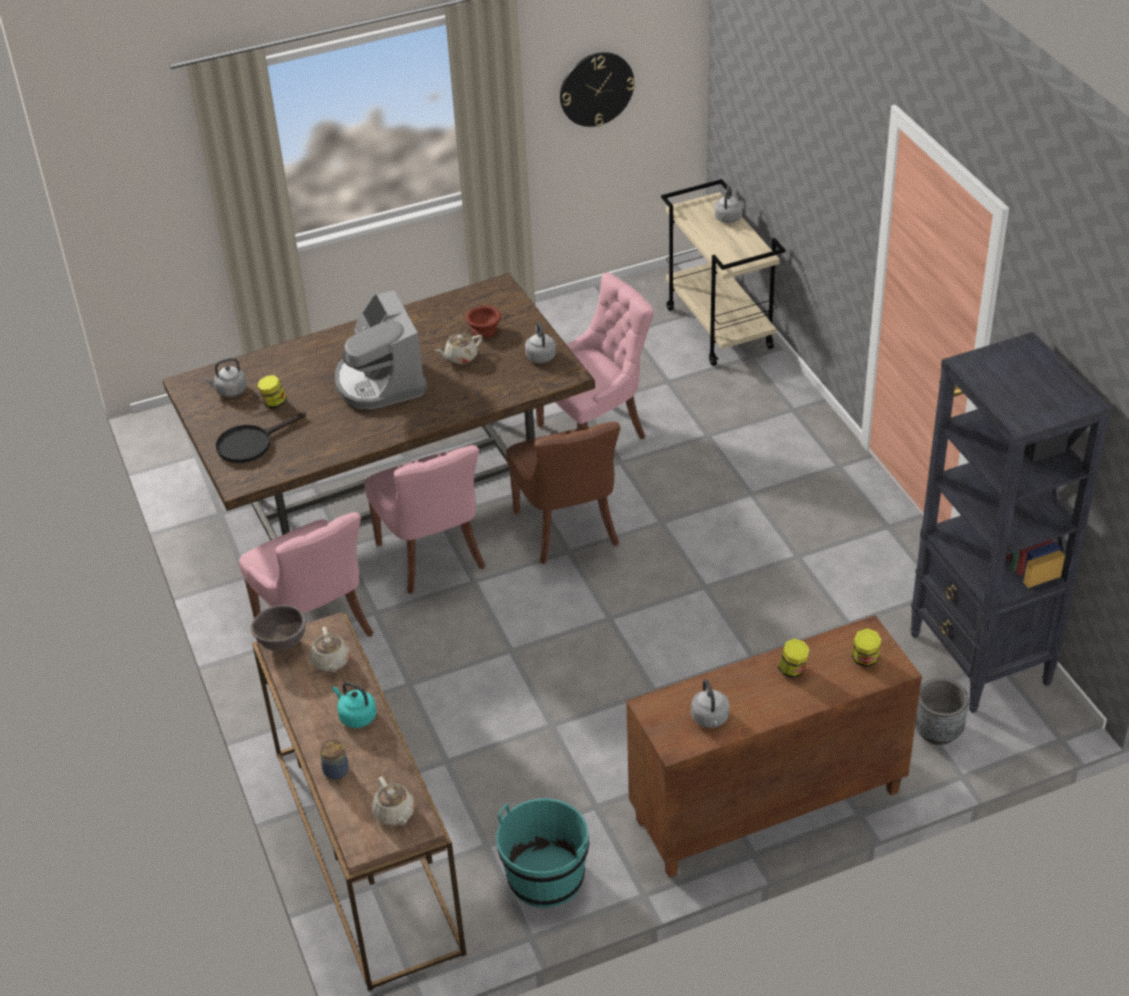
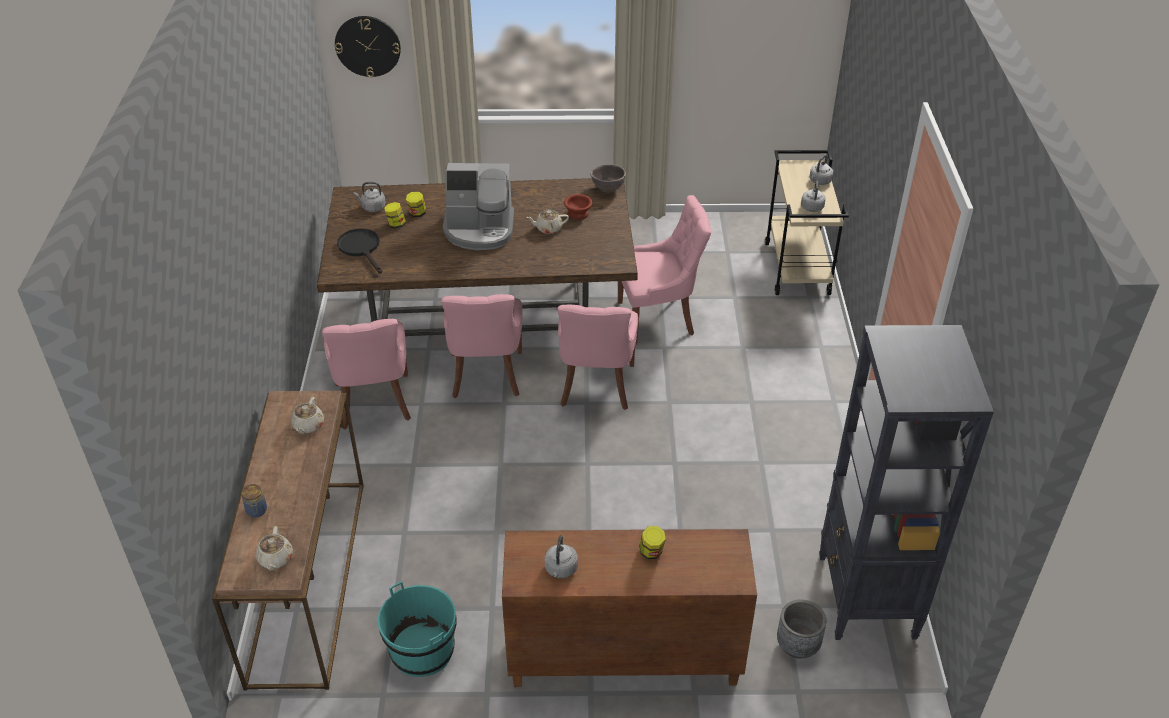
camera: 20 degrees right, 0 degrees up
(251, 443) = (361, 248): black frying pan -> black frying pan turned 75 degrees clockwise
(282, 644) = (283, 401): brown bowl -> brown bowl (608, 189)
(356, 716) = (298, 473): turquoise kettle -> none
(380, 381) = (479, 230): coffee machine -> coffee machine turned 90 degrees counterclockwise
(540, 355) = (607, 243): grey kettle -> grey kettle (812, 206)
(568, 529) = (596, 386): brown chair -> pink chair
(596, 89) = (741, 52): wall clock -> wall clock (367, 46)
(865, 659) = (716, 564): jar -> jar (417, 213)

